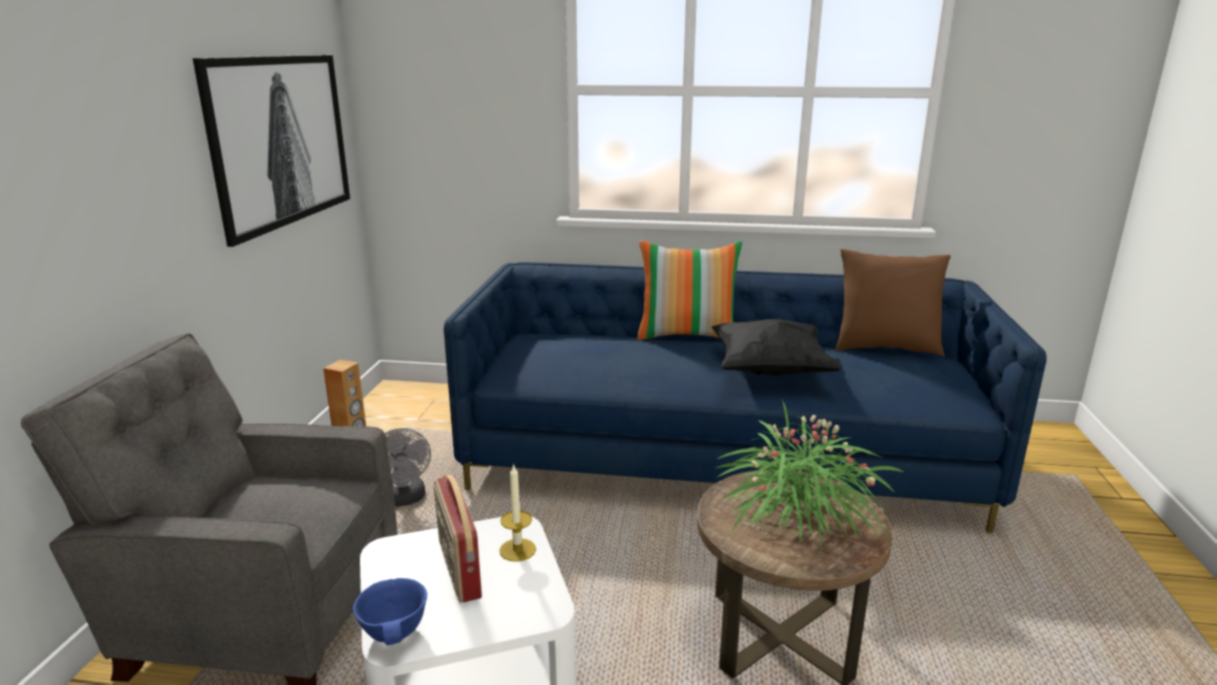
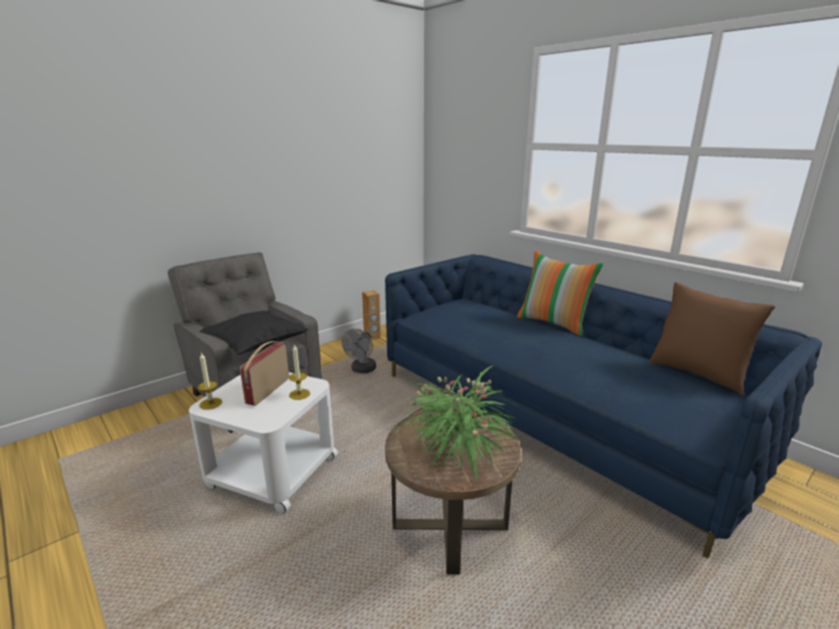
camera: 40 degrees right, 0 degrees up
(282, 140) = (361, 168): picture -> none
(396, 634) = (210, 403): blue bowl -> candle
(770, 370) = (572, 359): black pillow -> black pillow (256, 347)

